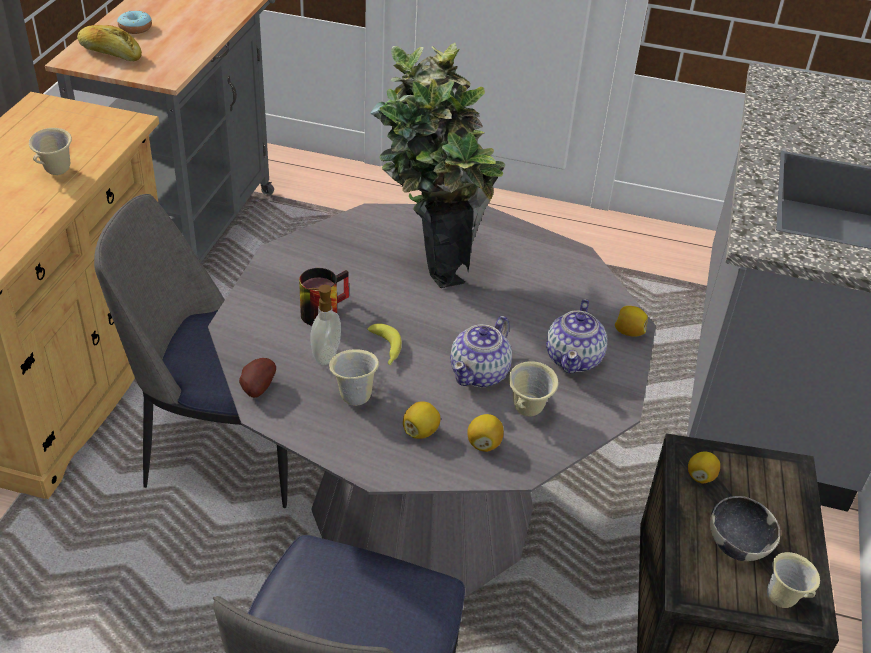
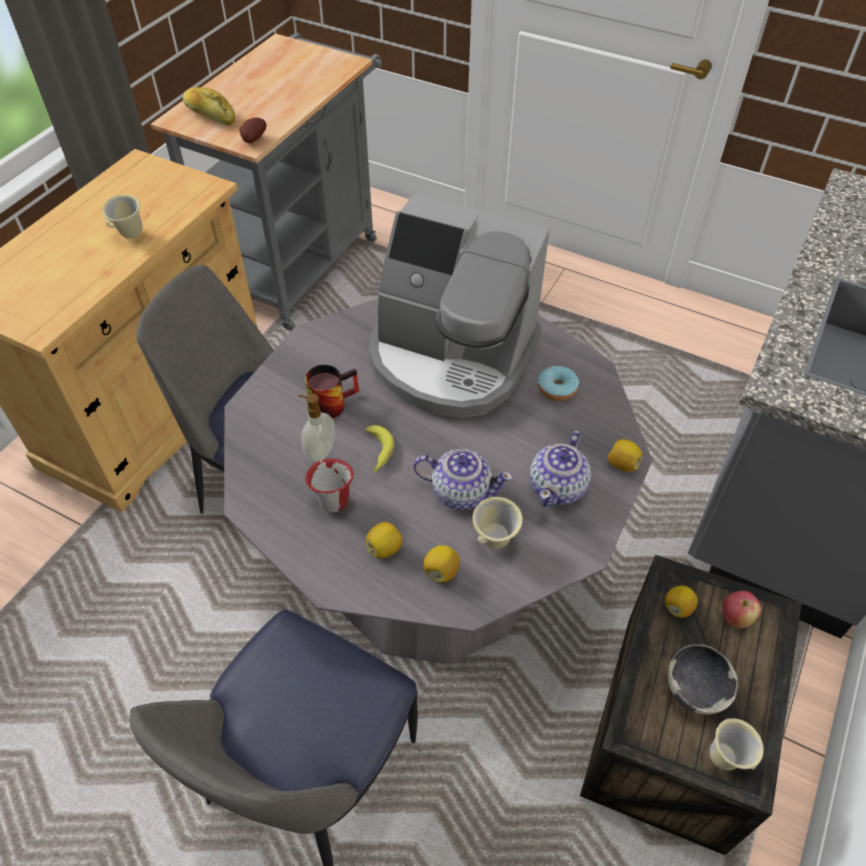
camera: 15 degrees right, 10 degrees up
(135, 28) = (240, 90): donut -> donut (557, 389)
(256, 388) = (247, 479): potato -> potato (253, 140)
(353, 396) = (333, 501): beige mug -> red mug
(432, 259) = (451, 358): potted plant -> coffee machine
(480, 373) = (460, 491): teapot -> teapot turned 120 degrees counterclockwise
(757, 477) = (735, 618): none -> apple

